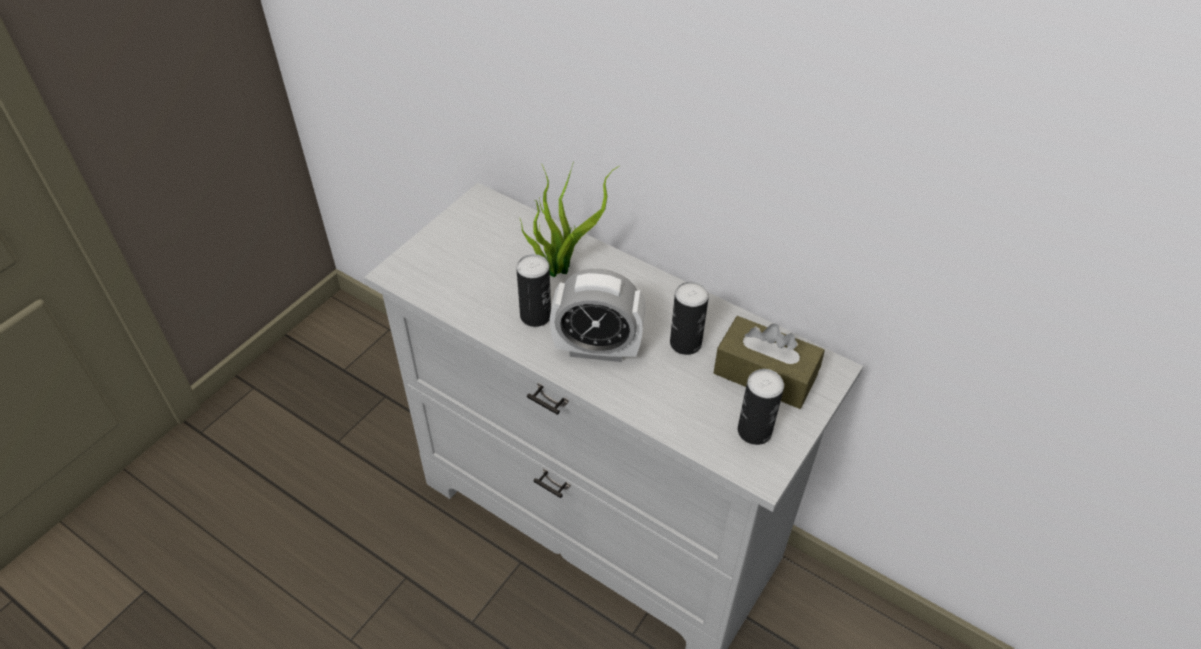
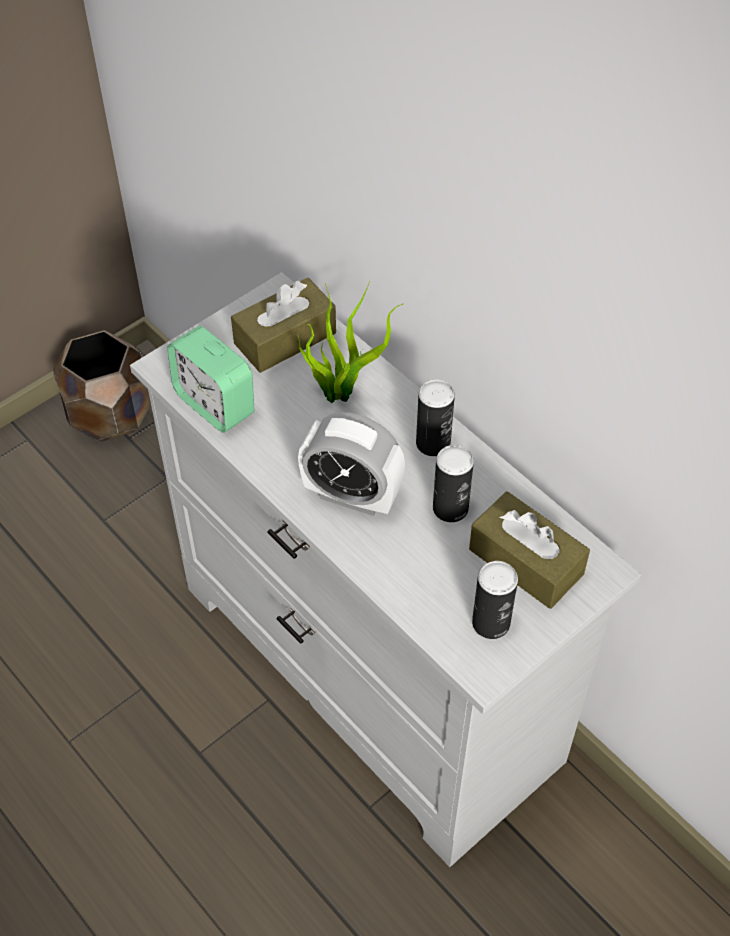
camera: 15 degrees right, 5 degrees up
(323, 354) = (111, 415): none -> brown planter
(451, 295) = (215, 404): none -> alarm clock
(497, 233) = (285, 338): none -> brown tissue box
(535, 316) = (297, 444): can -> can (433, 443)

